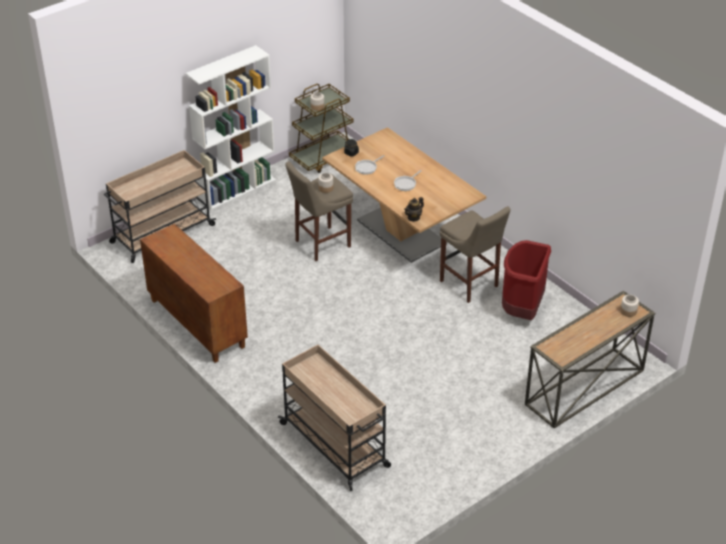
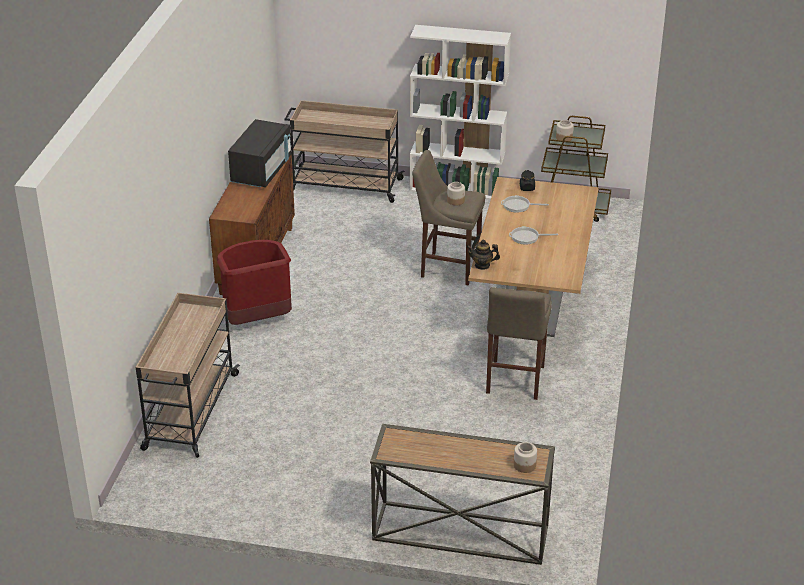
camera: 50 degrees right, 5 degrees down
(180, 248) = (262, 171): none -> black microwave
(522, 309) = (523, 432): red trash can -> red trash can (256, 319)

